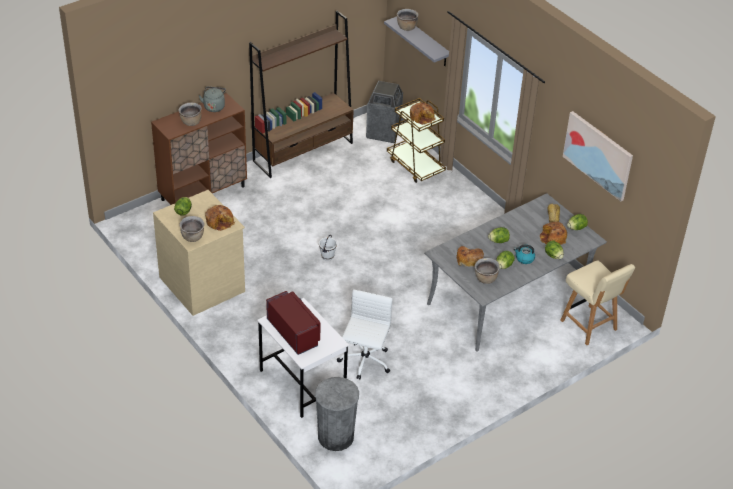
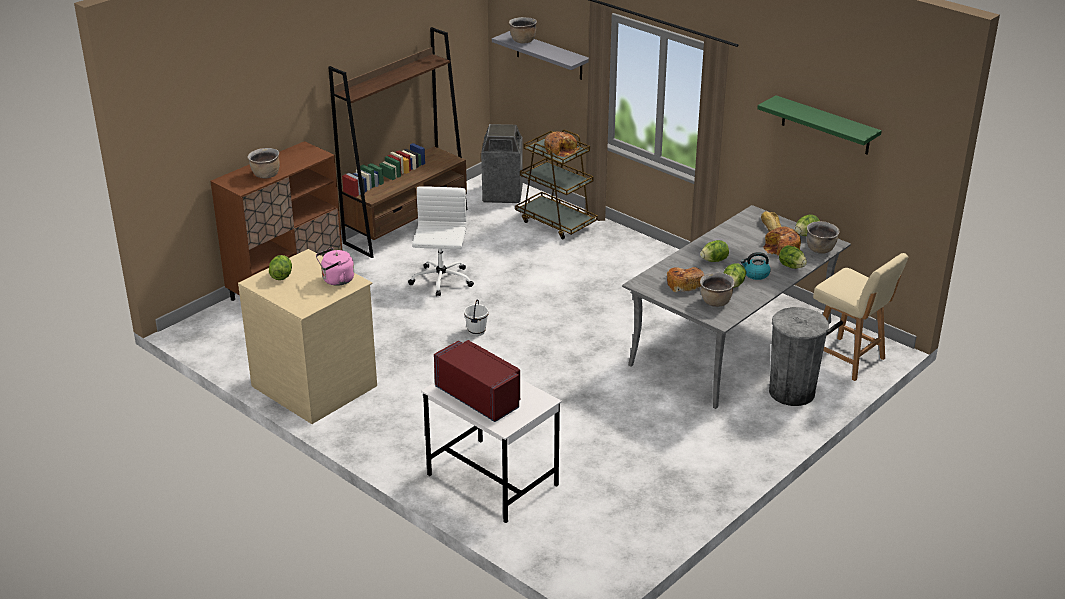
camera: 10 degrees left, 10 degrees down
(193, 237) = (303, 302): brown cooking pot -> brown cooking pot (820, 249)
(214, 106) = (292, 156): grey kettle -> none
(220, 221) = (336, 280): bread -> pink kettle
(335, 437) = (562, 539): grey trash can -> grey trash can (791, 392)
(364, 362) = (570, 443): white office chair -> white office chair (441, 281)
(598, 155) = (825, 125): picture -> green shelf

